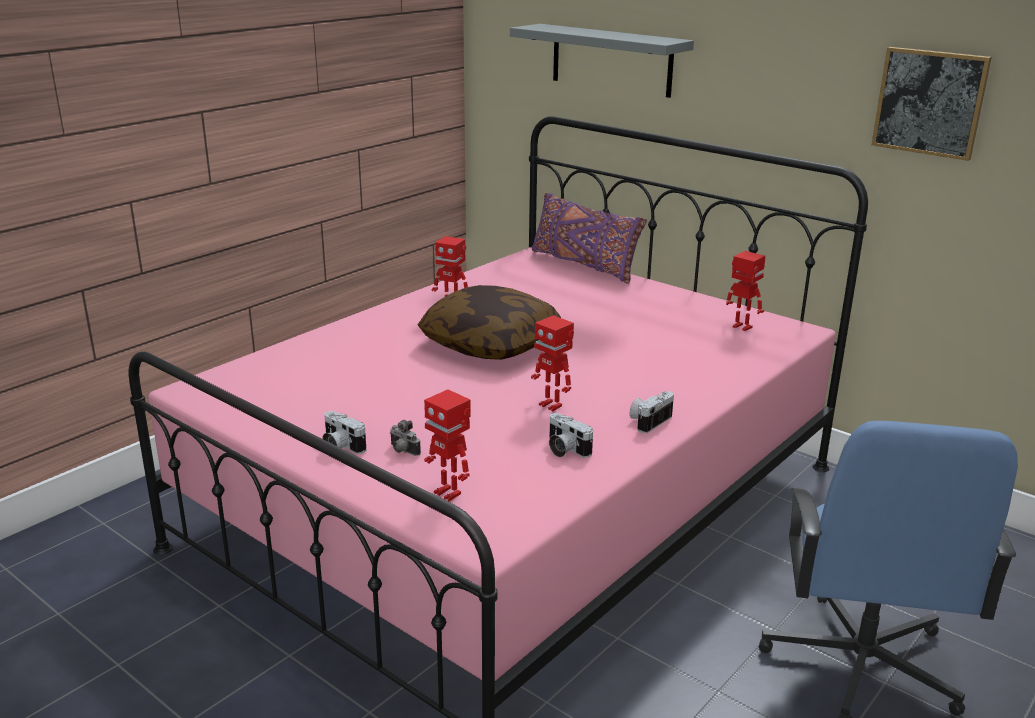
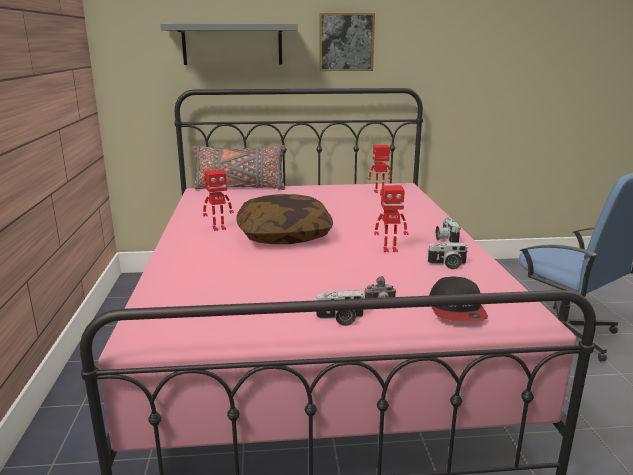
camera: 45 degrees left, 5 degrees down
(448, 493) = (457, 310): toy robot -> cap
(584, 264) = (239, 188): purple pillow -> grey pillow
(930, 102) = (444, 45): picture -> picture (346, 42)

